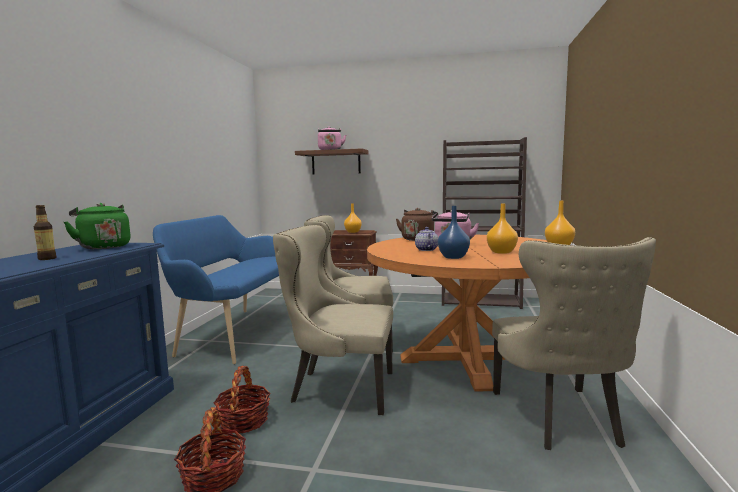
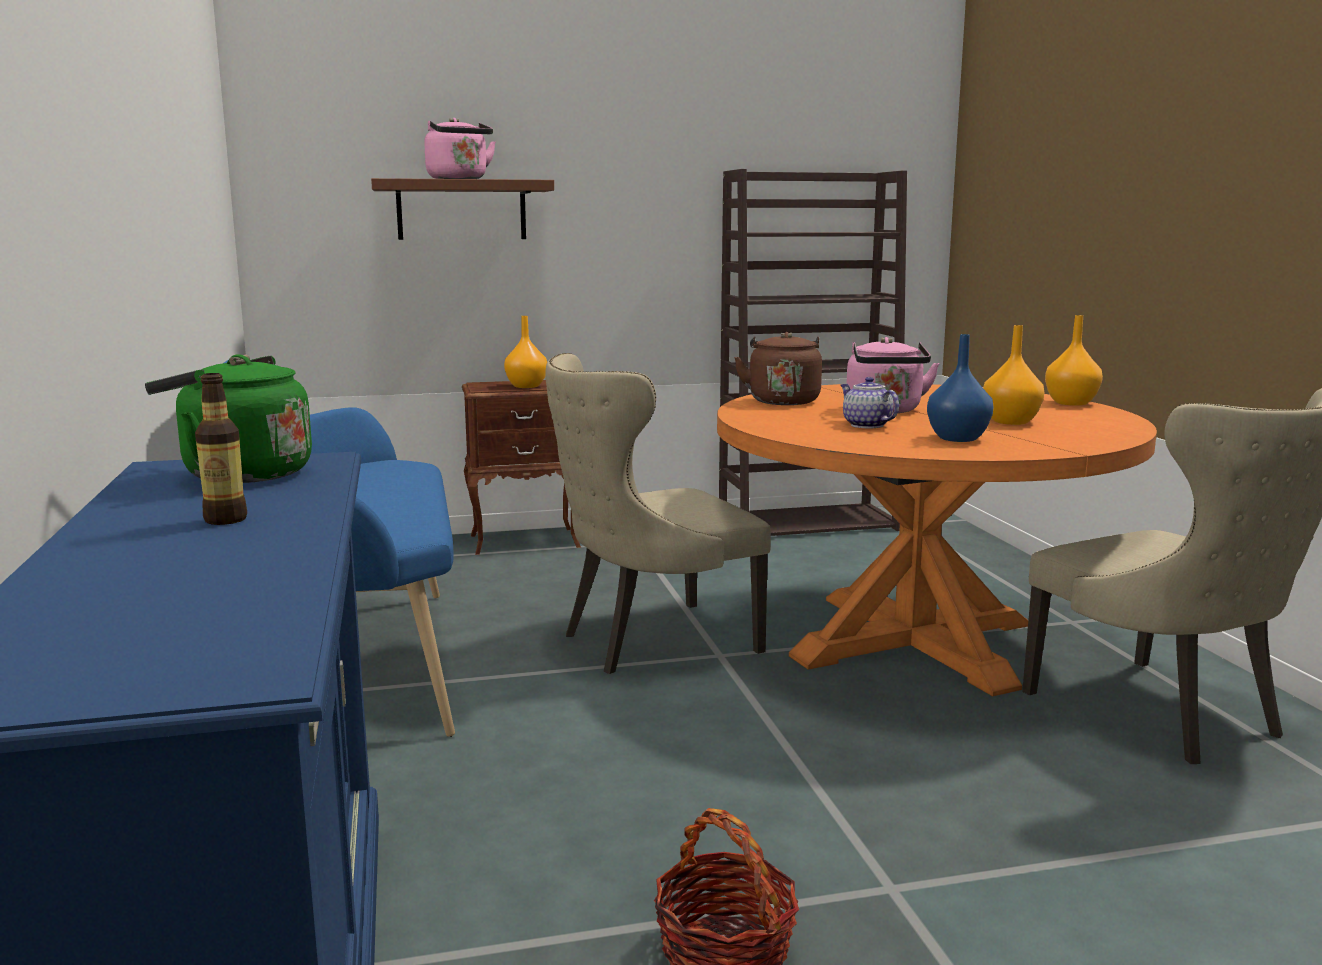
camera: 25 degrees left, 5 degrees up
(244, 421) = (641, 842): basket -> none
(339, 388) = (751, 740): beige chair -> none

